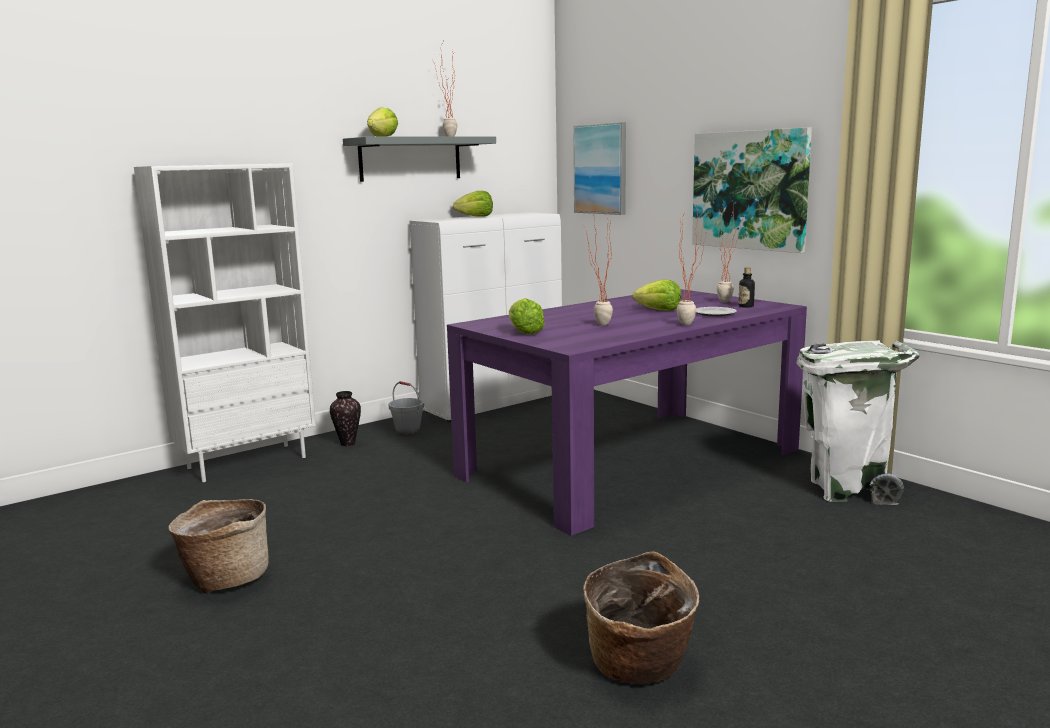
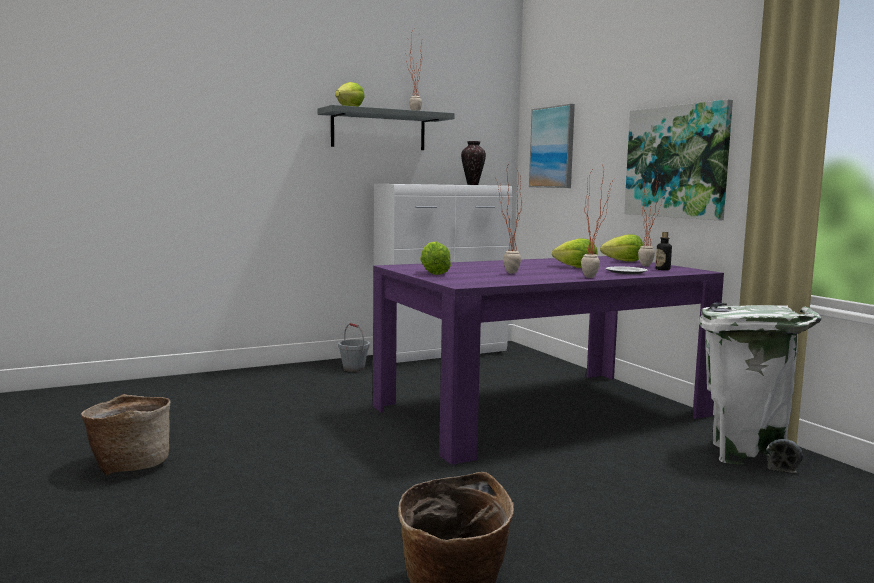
camera: 10 degrees right, 5 degrees down
(247, 462) = (206, 379): white bookcase -> none
(348, 443) = (297, 373): vase -> vase (473, 184)
(476, 216) = (434, 184): lettuce -> lettuce (623, 261)

